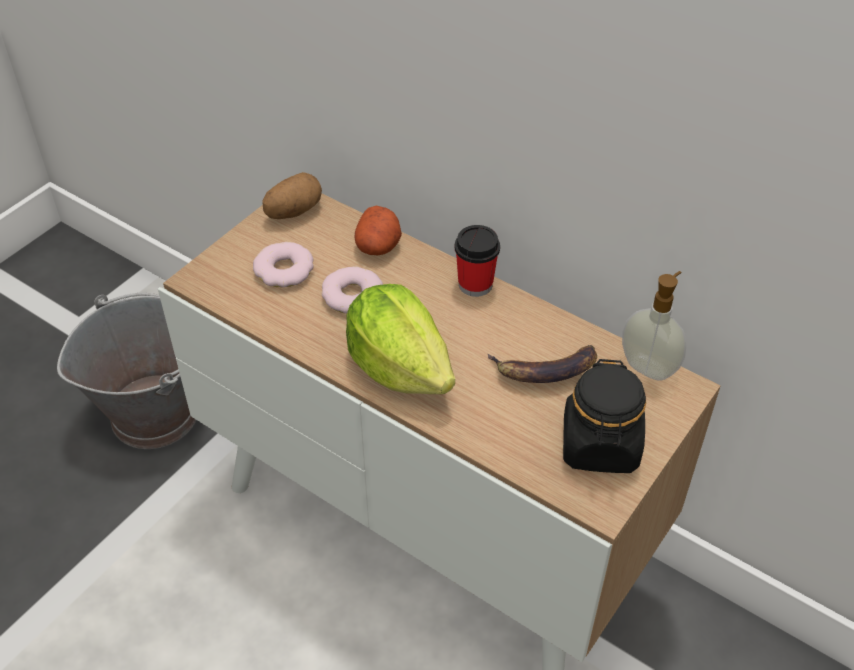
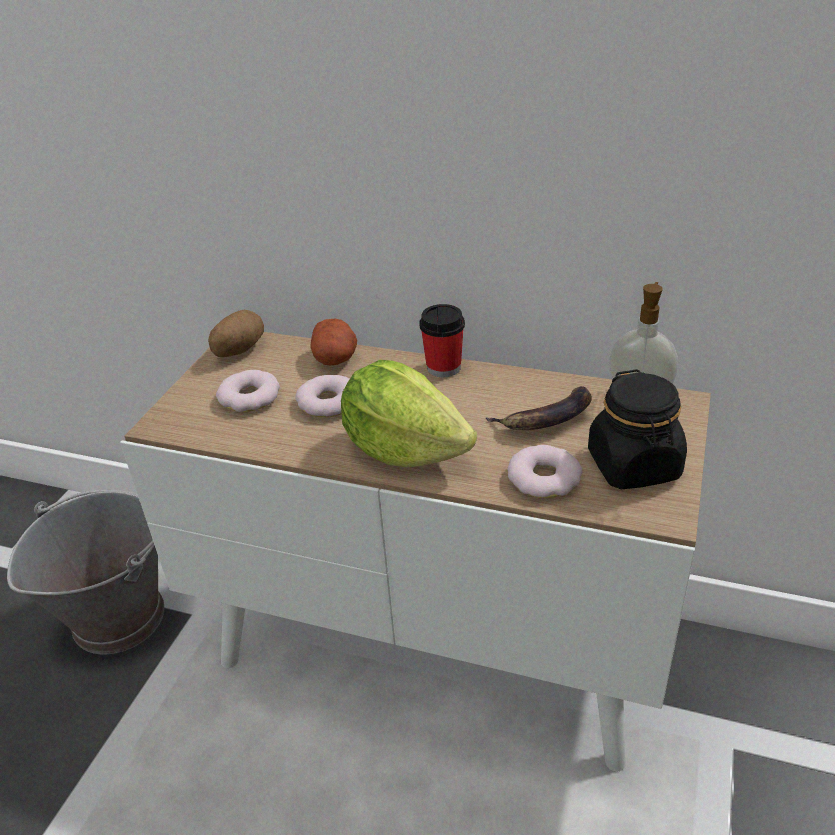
camera: 15 degrees left, 10 degrees down
(511, 434) = (544, 478): none -> donut

